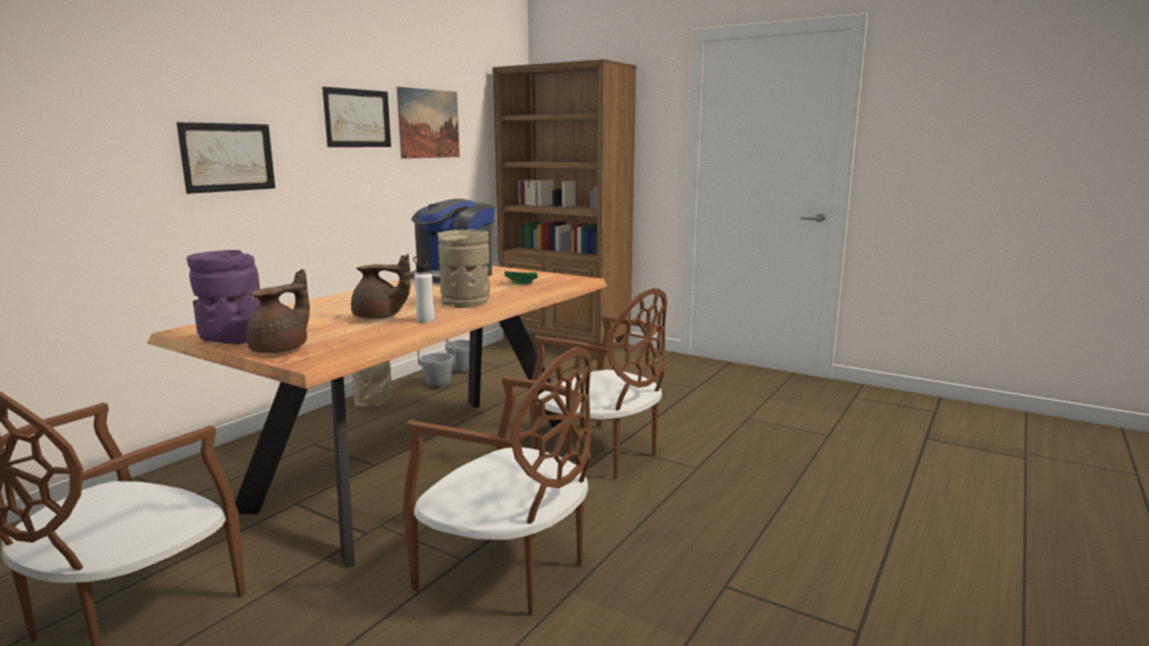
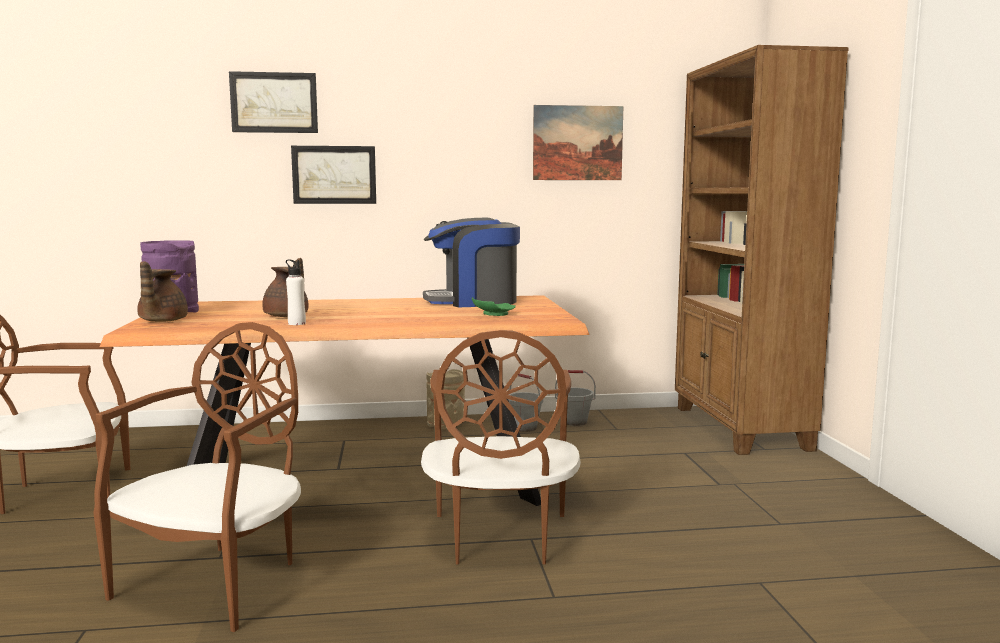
camera: 50 degrees right, 5 degrees down
(282, 349) = (161, 321): brown teapot -> brown teapot turned 105 degrees clockwise
(357, 118) = (478, 139): picture -> picture (274, 102)
(466, 302) = (381, 318): beige vase -> none
(509, 571) = (217, 582): brown chair -> brown chair turned 150 degrees counterclockwise

